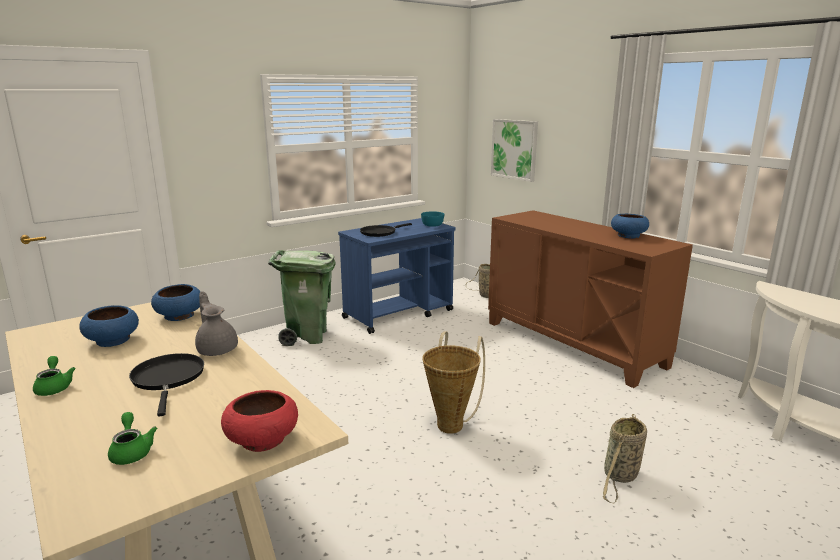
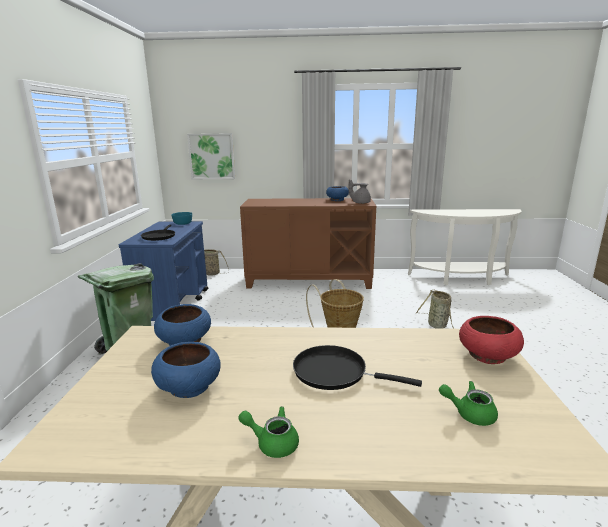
camera: 50 degrees left, 0 degrees up
(217, 349) = (299, 340): grey teapot -> grey teapot (360, 203)

